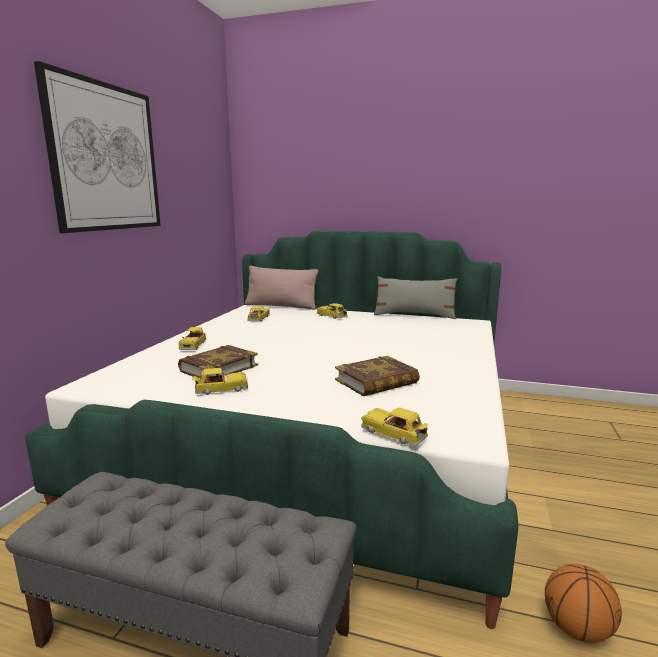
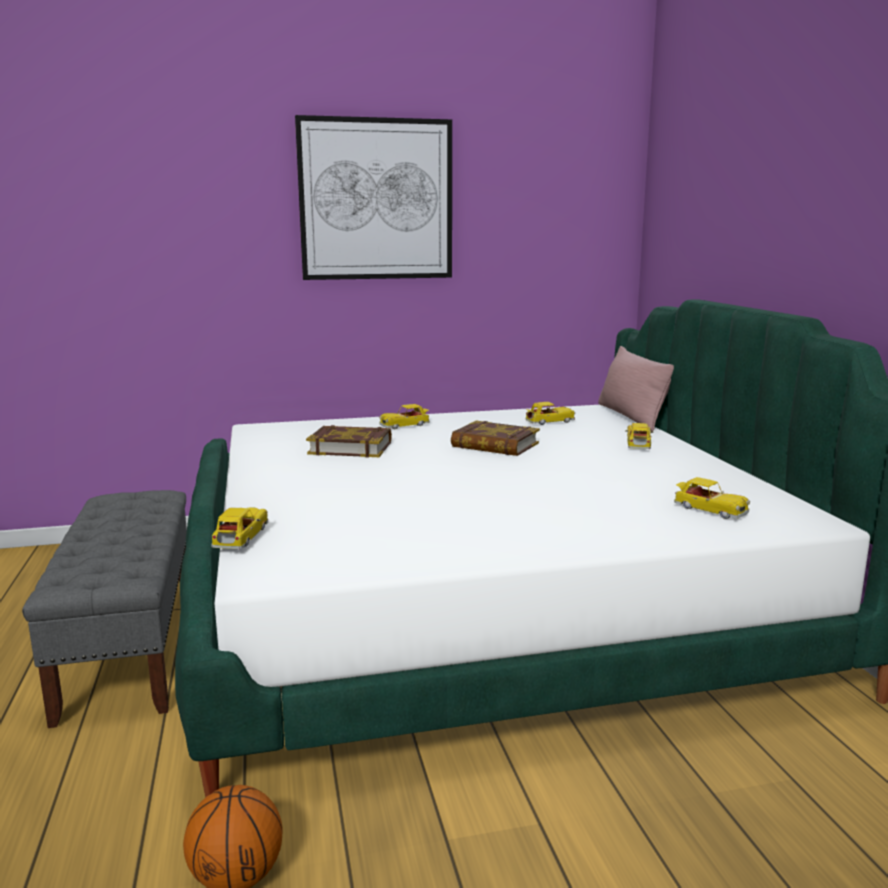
camera: 60 degrees right, 0 degrees up
(220, 389) = (294, 461): toy car -> toy car (709, 510)
(377, 382) = (394, 509): book -> book (495, 445)
(414, 315) = (759, 480): grey pillow -> none

